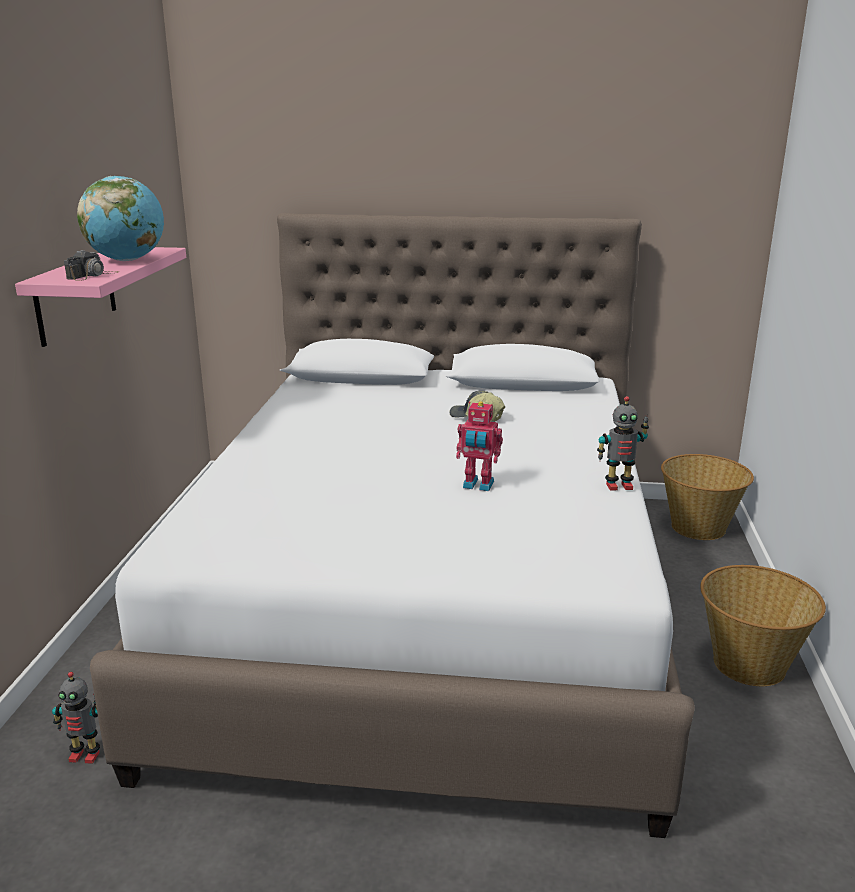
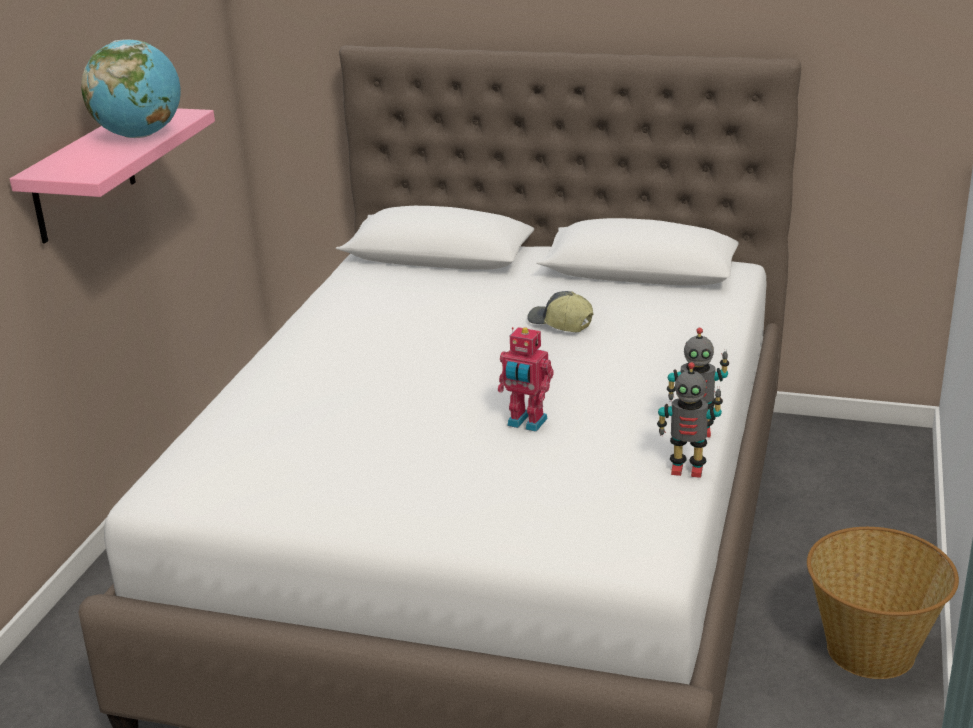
camera: 10 degrees right, 5 degrees up
(85, 755) = (85, 700): toy robot -> toy robot (687, 469)
(93, 275) = (95, 165): camera -> none
(699, 527) = (876, 461): basket -> none

